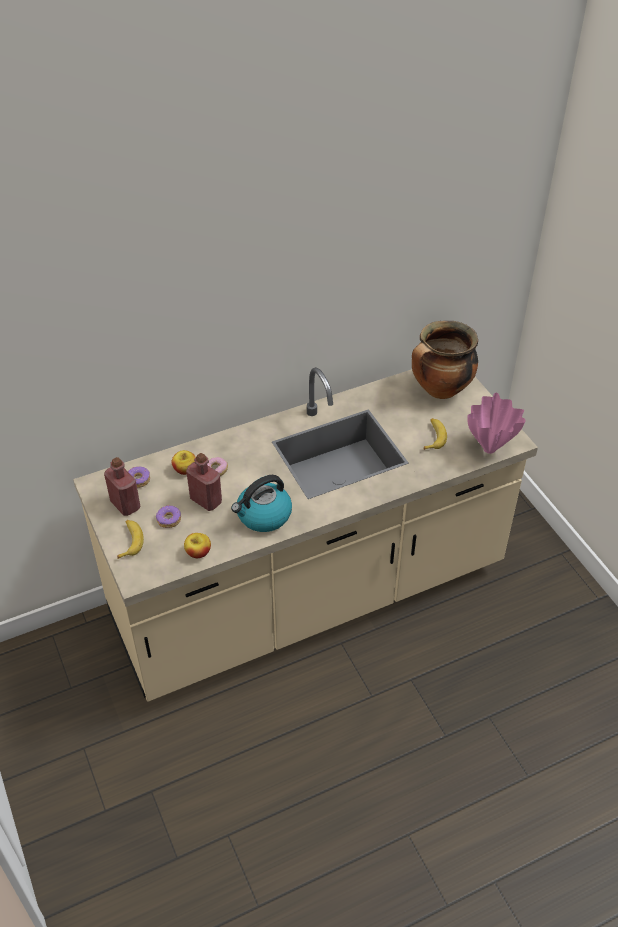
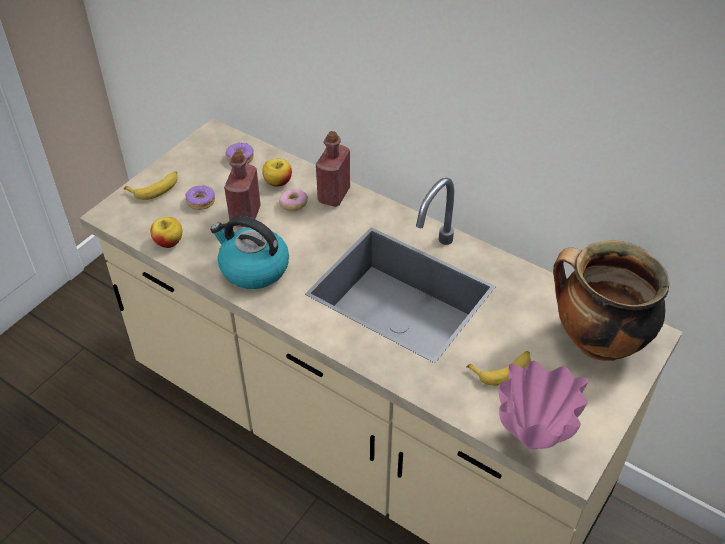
camera: 60 degrees right, 0 degrees up
(125, 505) = (201, 164): red bottle -> red bottle (334, 195)

